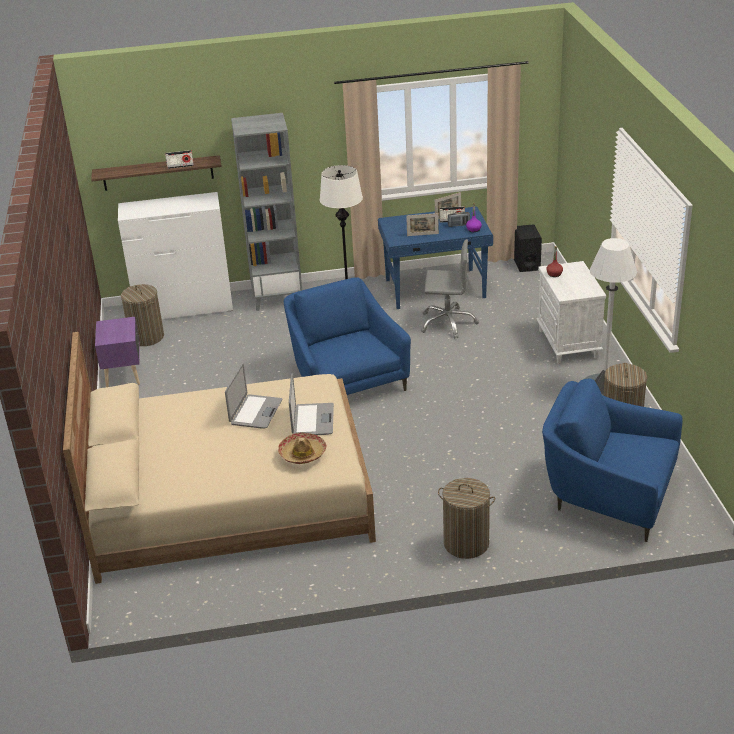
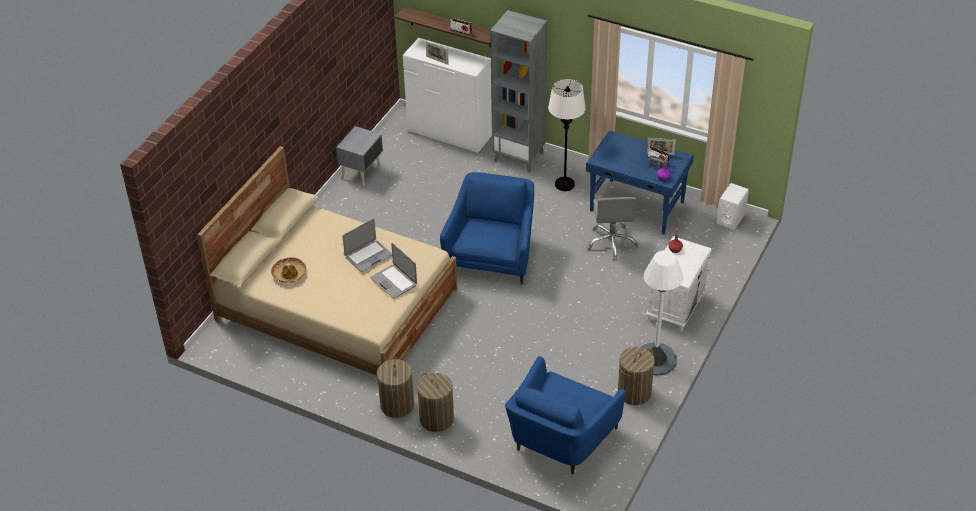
camera: 35 degrees right, 10 degrees up
(124, 374) = (362, 172): purple nightstand -> grey nightstand
(146, 337) = (403, 147): laundry basket -> laundry basket (397, 405)
(302, 453) = (361, 303): hat -> hat (289, 274)
(312, 420) = (394, 281): laptop -> laptop turned 105 degrees clockwise
(422, 235) = (621, 163): picture frame -> picture frame (437, 60)
(448, 323) = (612, 242): grey office chair -> grey office chair turned 45 degrees clockwise
(526, 264) = (731, 218): black speaker -> white speaker
(608, 495) = (560, 439): blue armchair -> blue armchair turned 120 degrees counterclockwise

